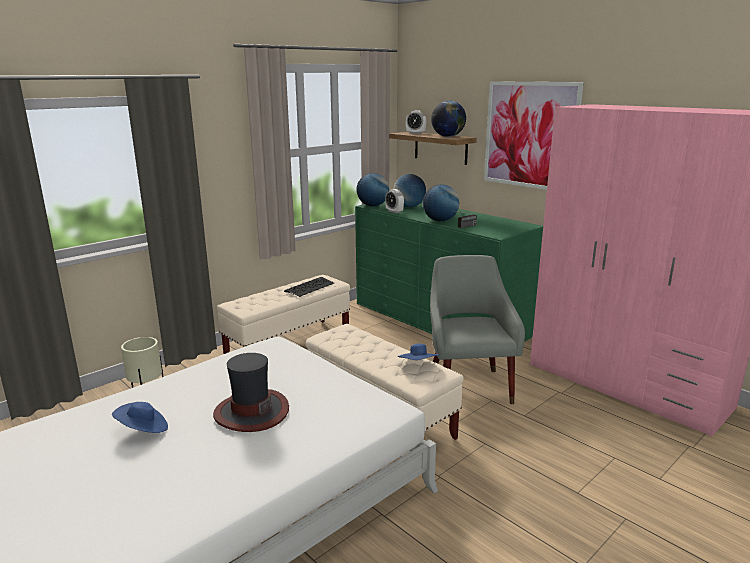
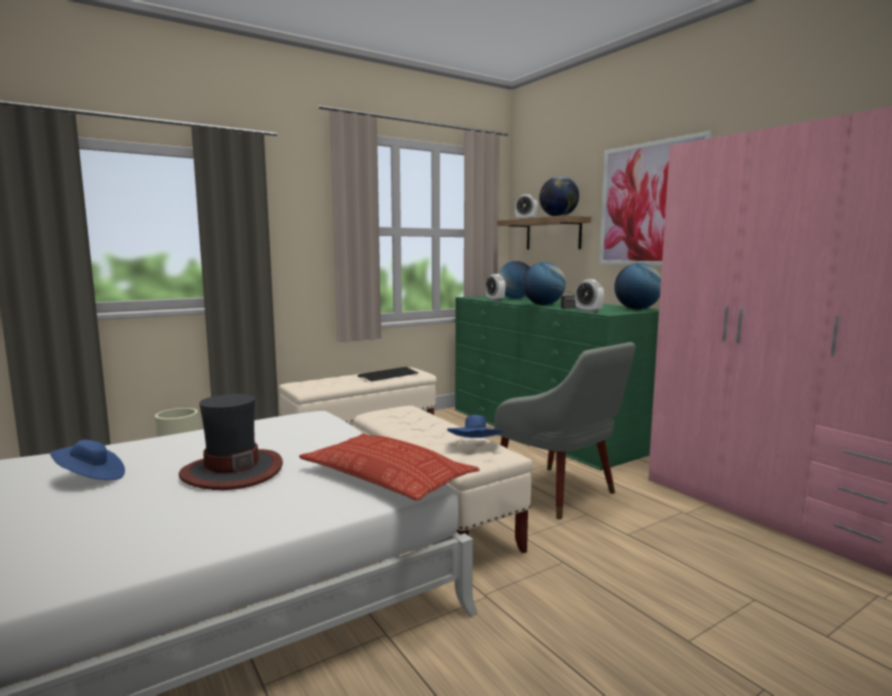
camera: 10 degrees right, 10 degrees down
(369, 404) = (386, 476): none -> pillow
(372, 206) = (474, 297): globe -> globe (636, 309)
(468, 384) = (561, 494): grey armchair -> grey armchair turned 135 degrees clockwise
(483, 232) = (588, 311): none -> alarm clock

